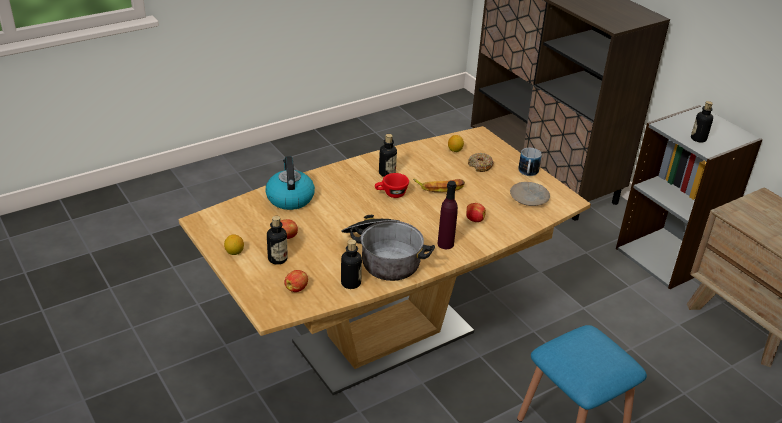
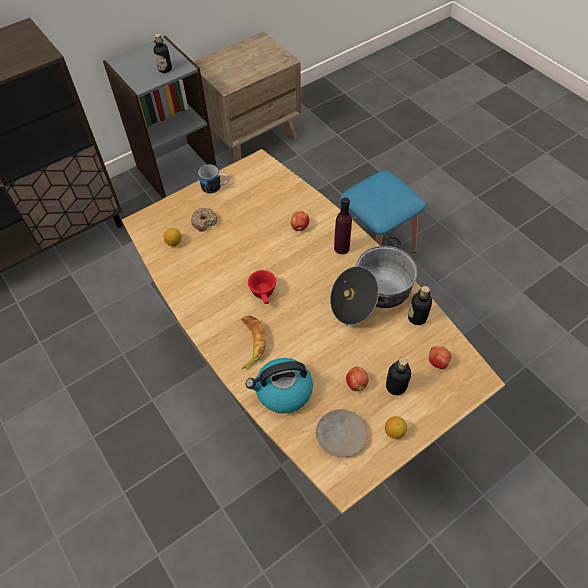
camera: 90 degrees left, 20 degrees up
(387, 173) = (223, 301): bottle -> none
(440, 187) = (246, 254): banana -> banana (250, 342)
(529, 198) = (258, 188): beige plate -> beige plate (340, 435)

